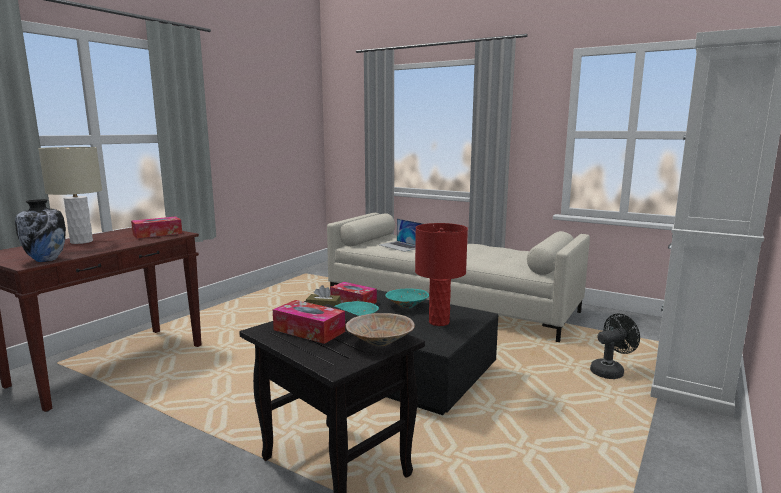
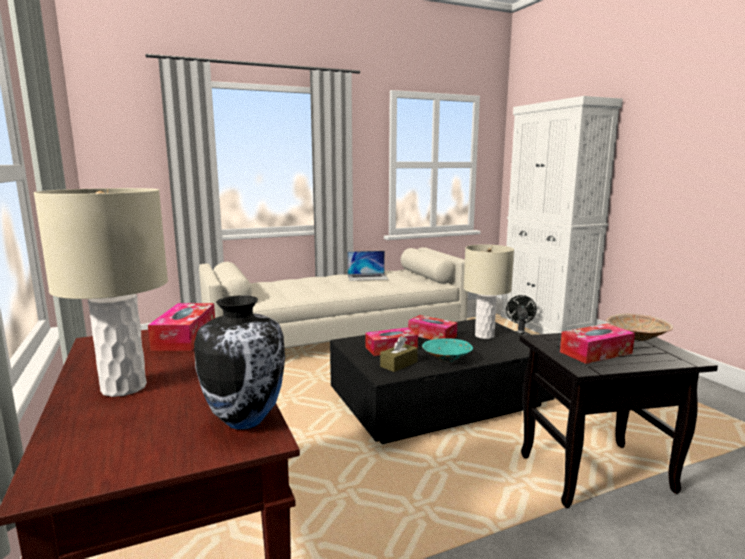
camera: 55 degrees left, 0 degrees up
(400, 246) = (292, 291): laptop -> laptop (367, 277)
(406, 306) = (432, 335): turquoise bowl -> tissue box
(438, 322) = (484, 336): red table lamp -> beige table lamp

